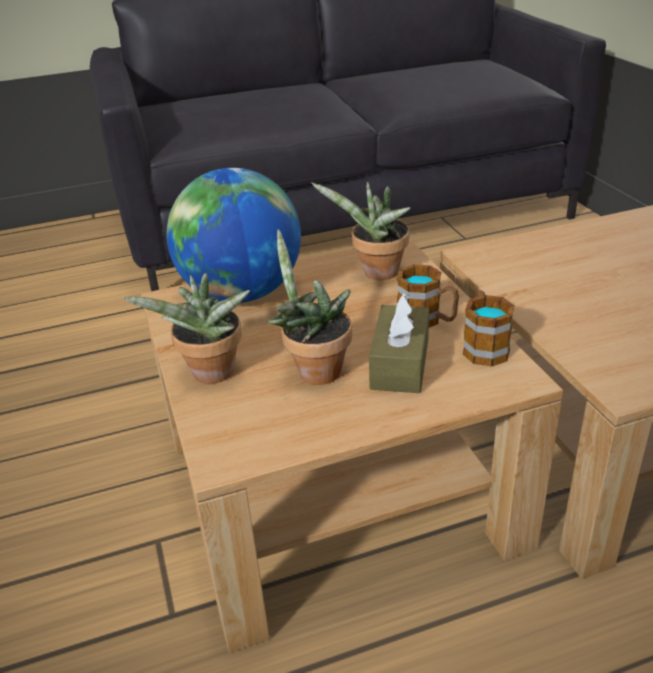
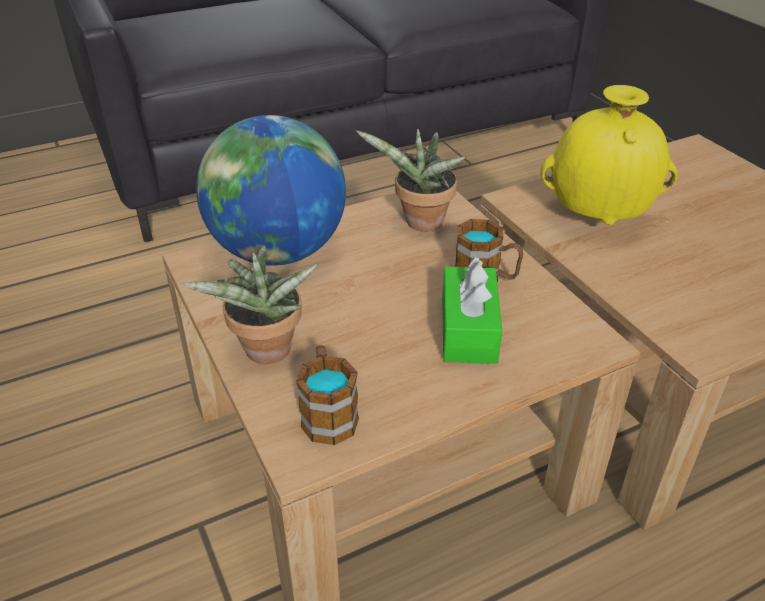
camera: 10 degrees left, 5 degrees up
(314, 370) = (378, 341): potted plant -> none
(400, 363) = (468, 330): brown tissue box -> green tissue box
(483, 346) = (550, 305): mug -> mug (328, 413)
(551, 272) = (599, 217): none -> yellow vase

